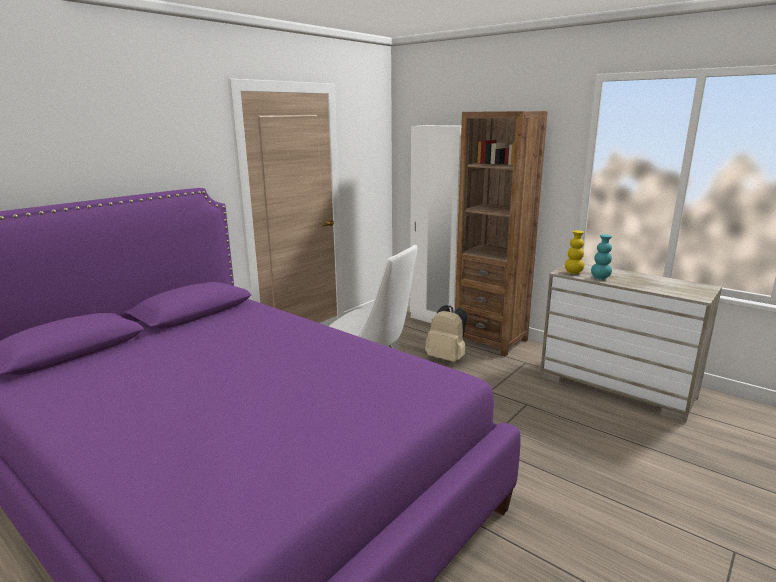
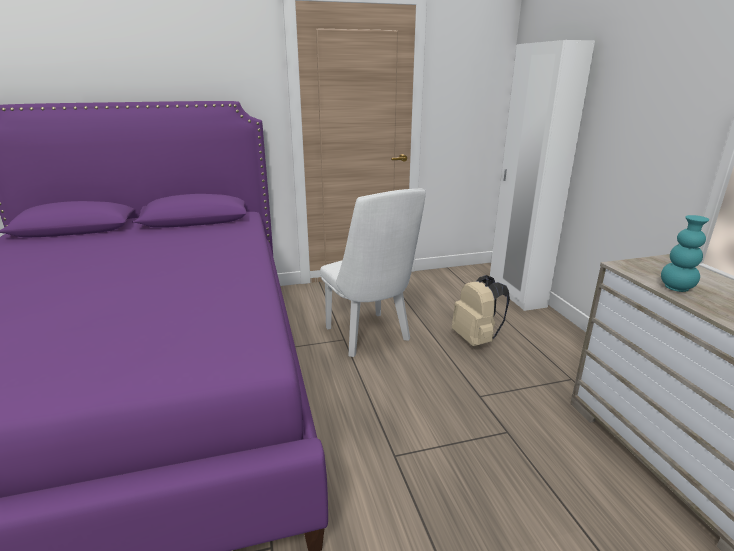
camera: 35 degrees right, 5 degrees up
(491, 340) = (556, 336): brown bookcase -> none
(573, 273) = (642, 270): yellow vase -> none

